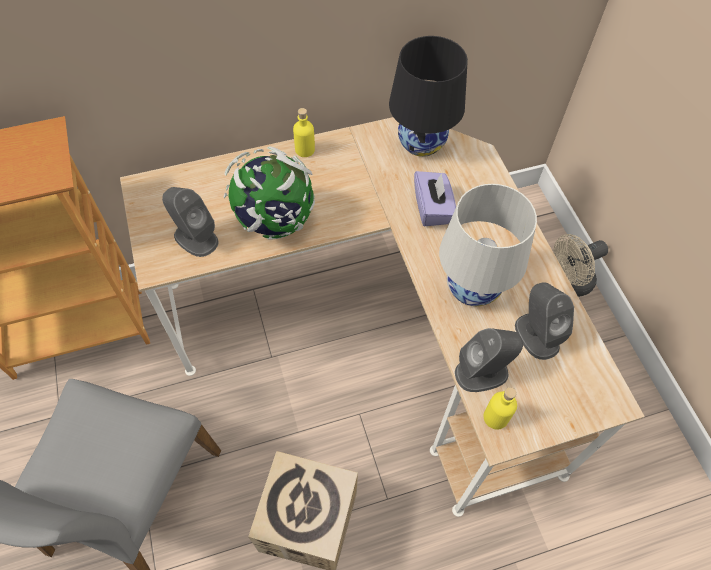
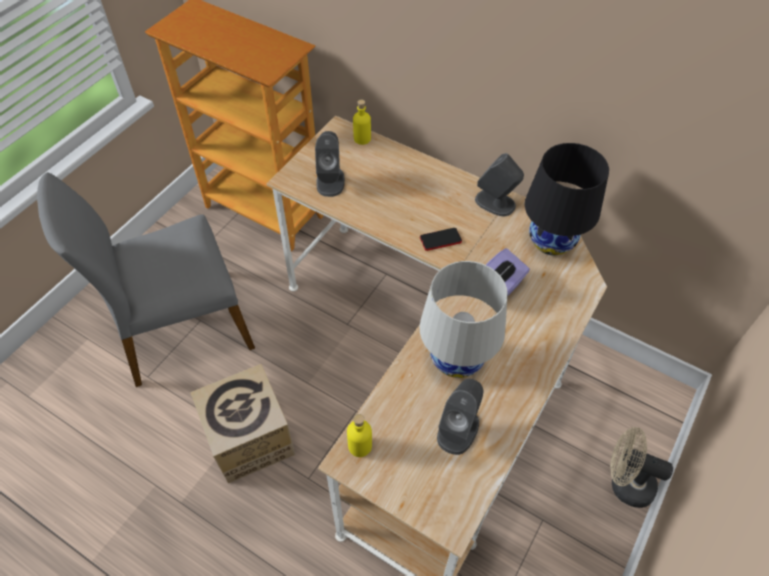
camera: 50 degrees right, 5 degrees down
(274, 221) = (386, 209): globe -> none
(305, 150) = (463, 183): yellow bottle -> yellow bottle (362, 139)
(346, 209) = (440, 239): none -> phone
(482, 372) = (389, 413): grey speaker -> grey speaker (495, 203)

